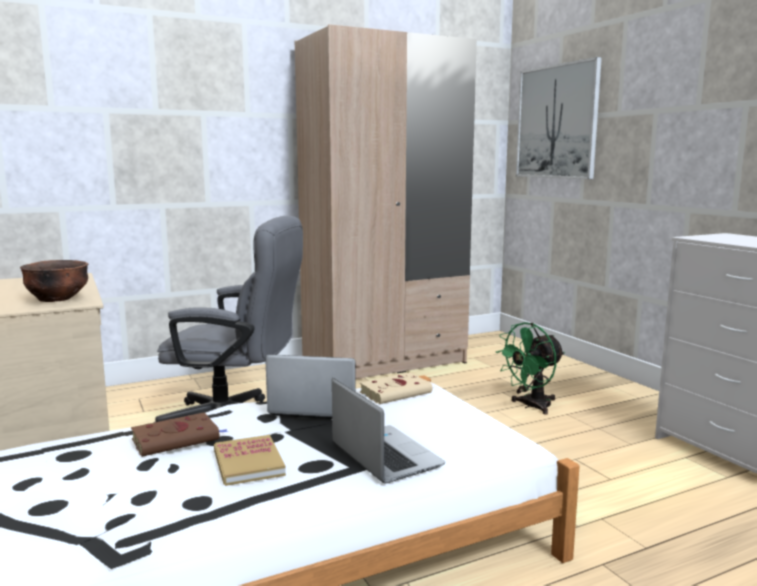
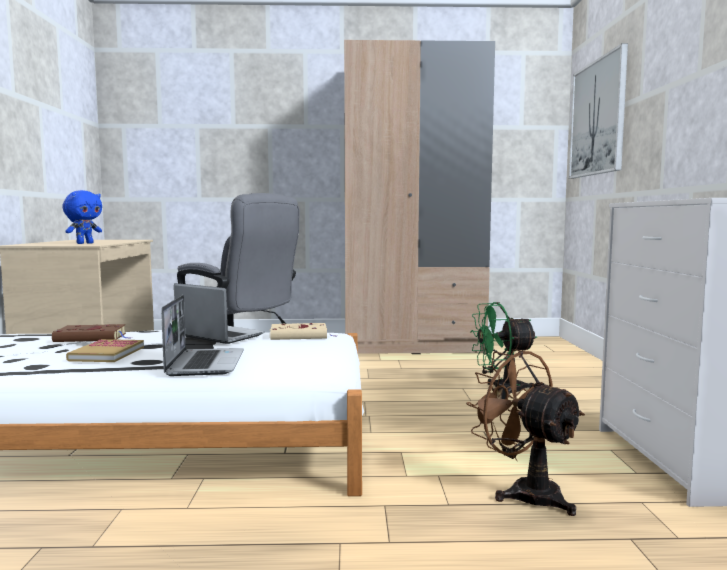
camera: 25 degrees right, 5 degrees down
(57, 299) = (84, 243): brown bowl -> blue plush toy
(682, 518) = (525, 492): none -> brown fan

